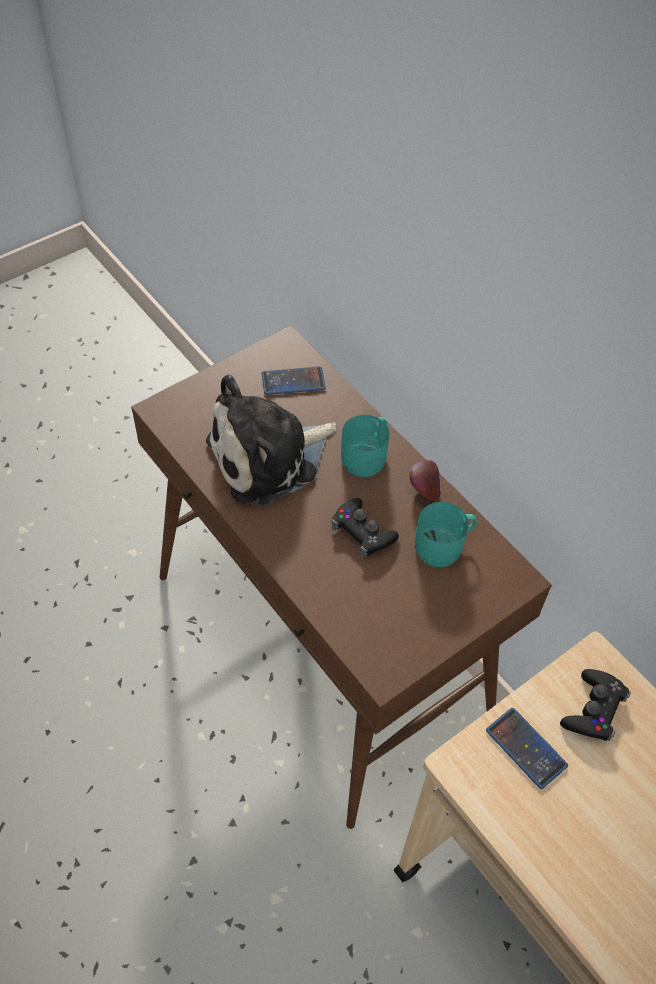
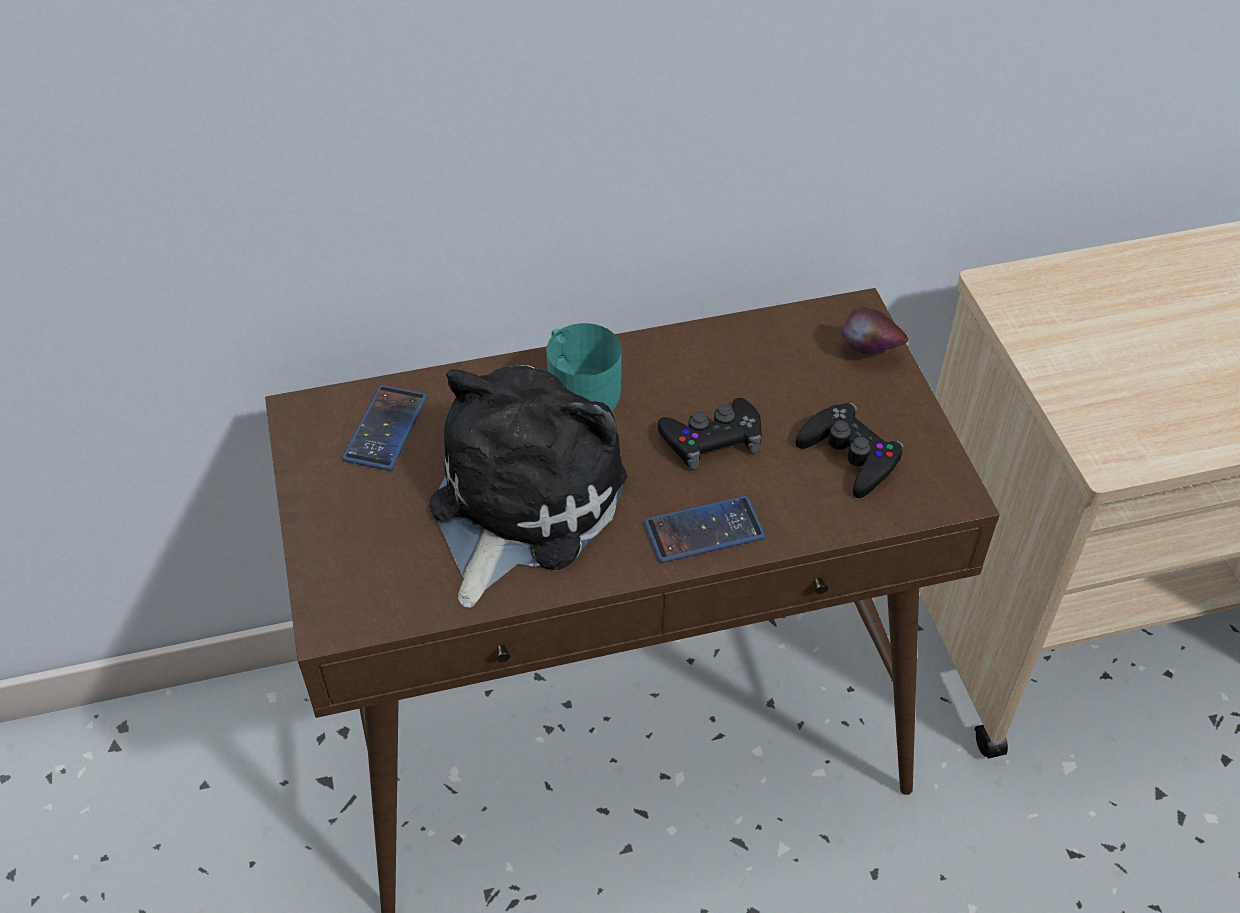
camera: 65 degrees left, 5 degrees down
(269, 457) = (519, 503): plush toy -> plush toy turned 150 degrees counterclockwise
(423, 491) = (673, 353): apple -> apple (870, 353)
(444, 546) = (774, 364): turquoise mug -> none
(526, 748) = (1102, 390): phone -> phone (704, 530)
(594, 709) = (1066, 313): black game controller -> black game controller (849, 456)

